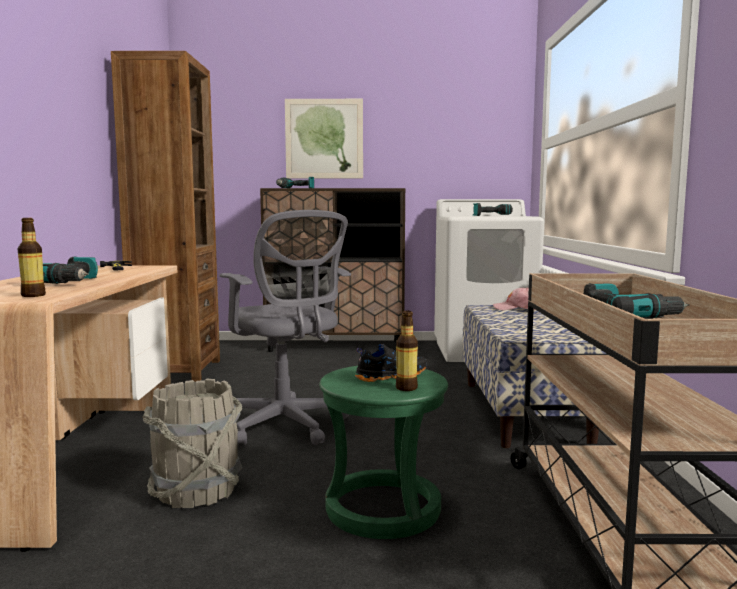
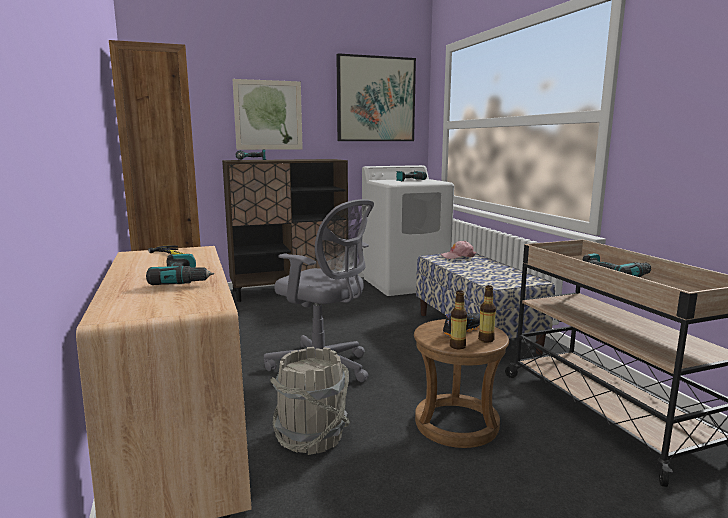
camera: 20 degrees left, 5 degrees up
(33, 295) = (198, 302): bottle -> bottle (457, 346)
(382, 508) = (456, 424): green stool -> brown stool
(458, 117) = (376, 99): none -> picture

